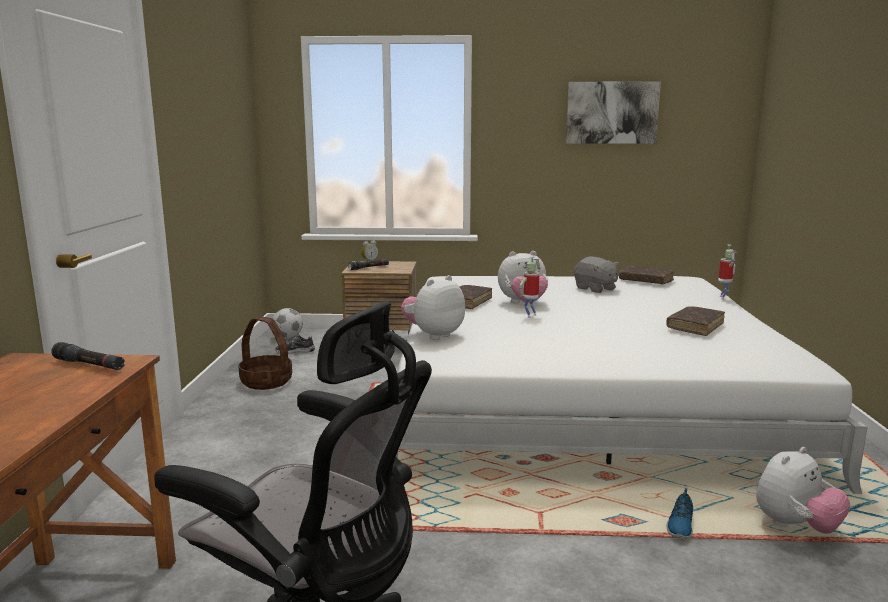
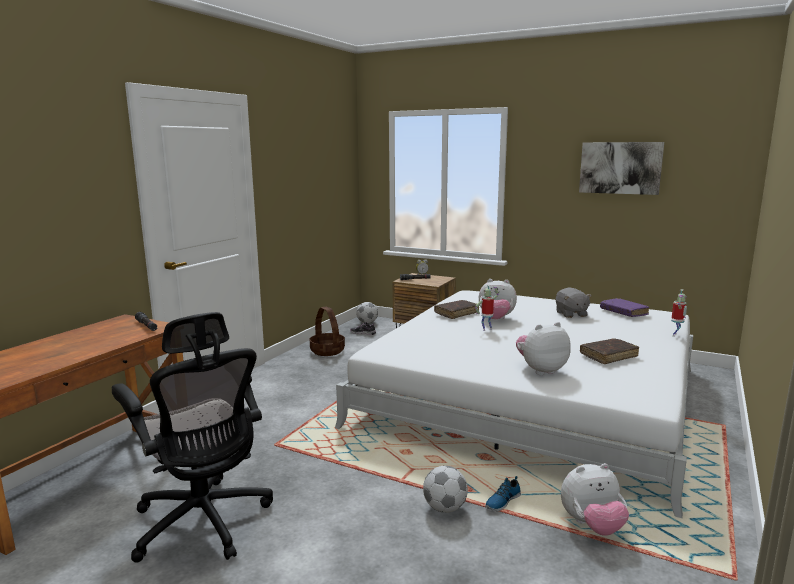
camera: 25 degrees right, 0 degrees up
(433, 335) = (402, 334): plush toy -> plush toy (541, 370)
(628, 552) = (444, 508): none -> football
(646, 281) = (623, 312): brown book -> purple book

